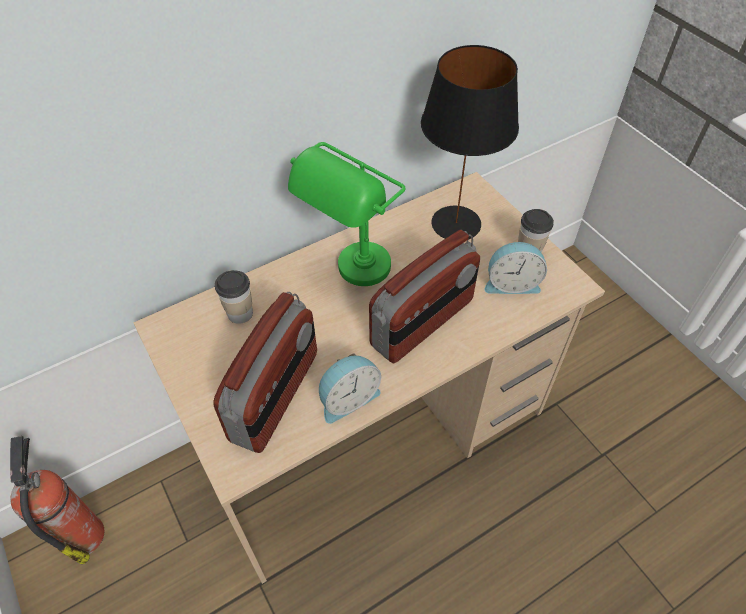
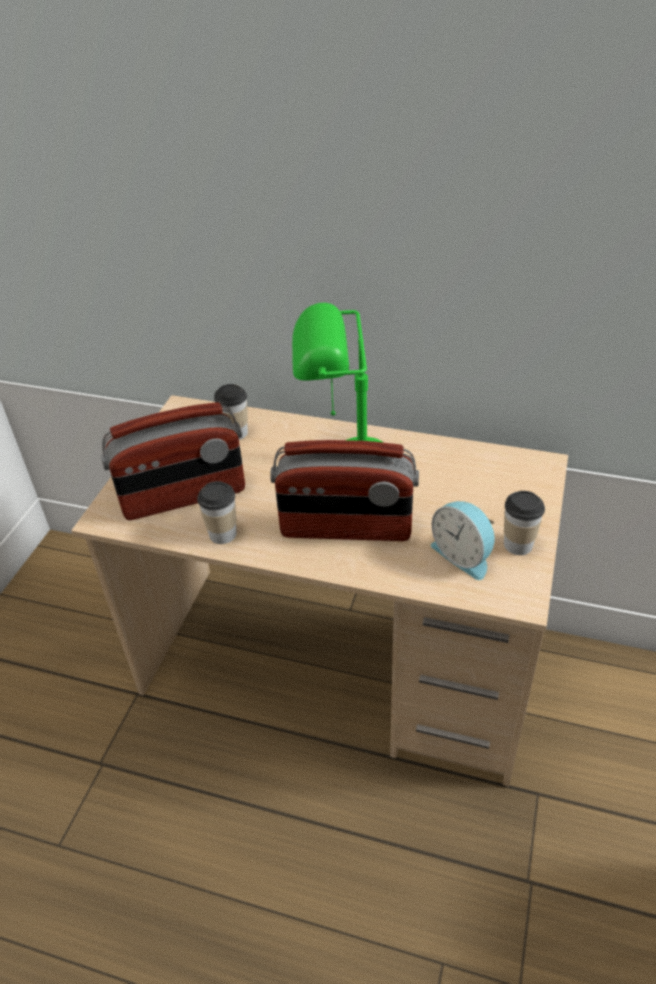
camera: 50 degrees right, 10 degrees down
(82, 533) = (87, 564): fire extinguisher -> none
(348, 398) = (222, 534): alarm clock -> cup
(455, 223) = (483, 480): black table lamp -> none

